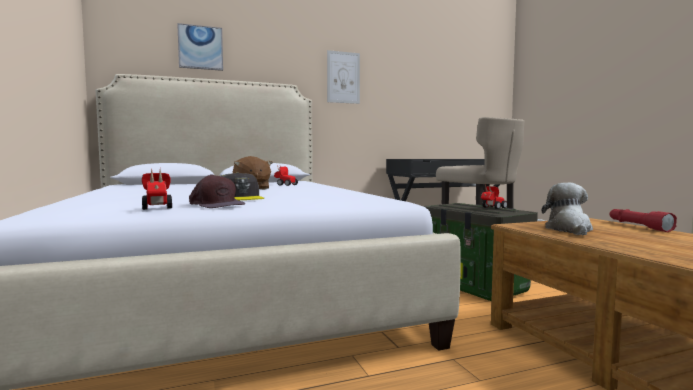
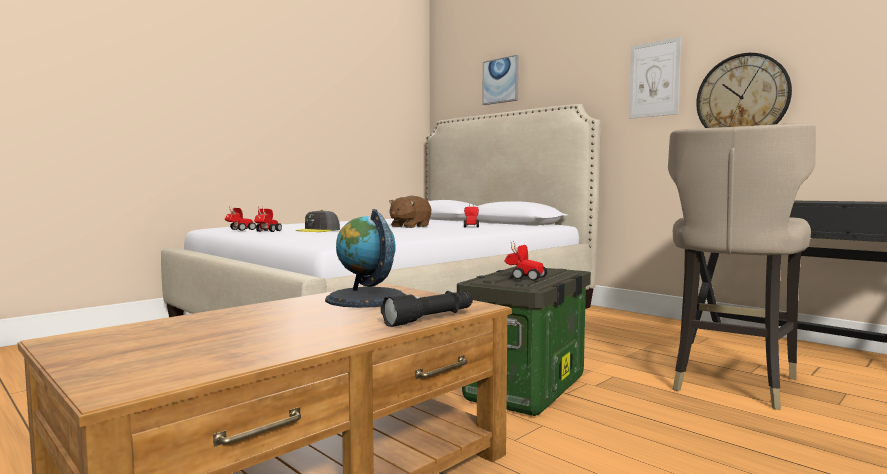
camera: 65 degrees right, 0 degrees up
(215, 204) = (266, 231): brown cap -> toy car
(393, 99) = (742, 97): none -> wall clock
(569, 230) = (366, 298): plush toy -> globe
(638, 226) = (430, 319): red flashlight -> black flashlight

